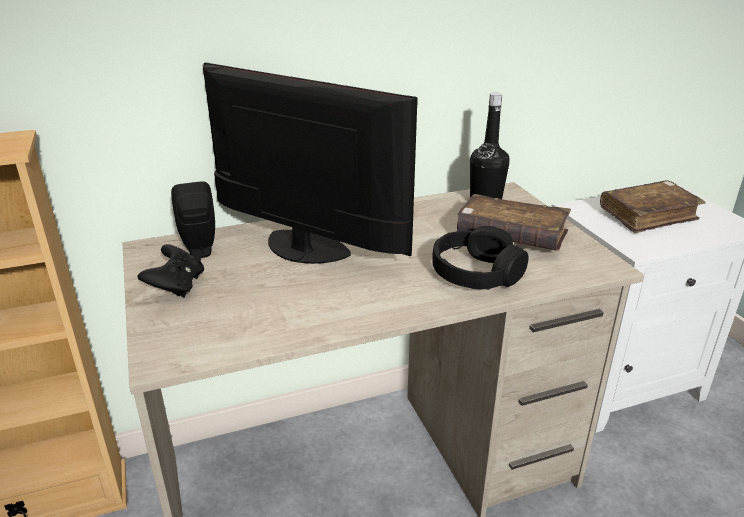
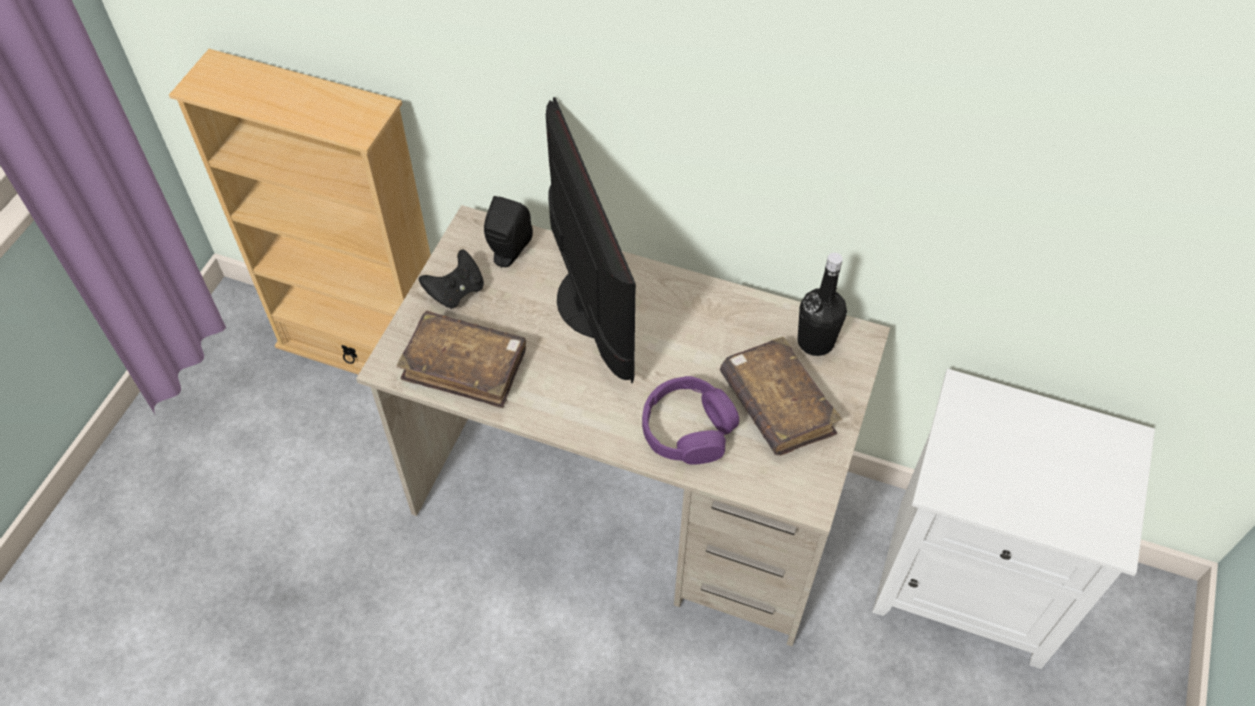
camera: 40 degrees right, 25 degrees up
(476, 273) = (688, 429): black headphones -> purple headphones
(648, 215) = (1028, 454): brown book -> brown book (465, 367)

